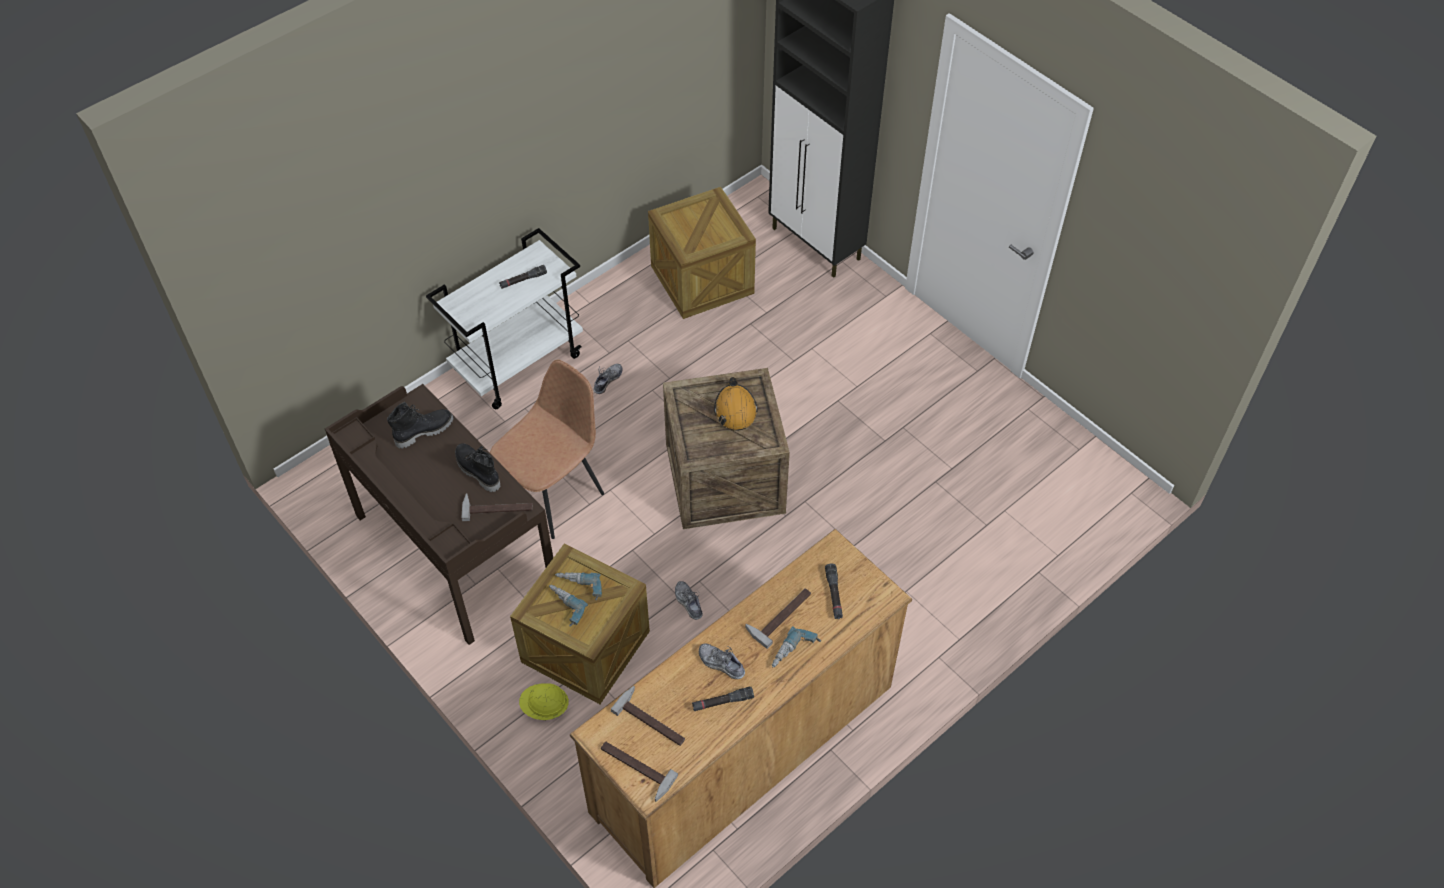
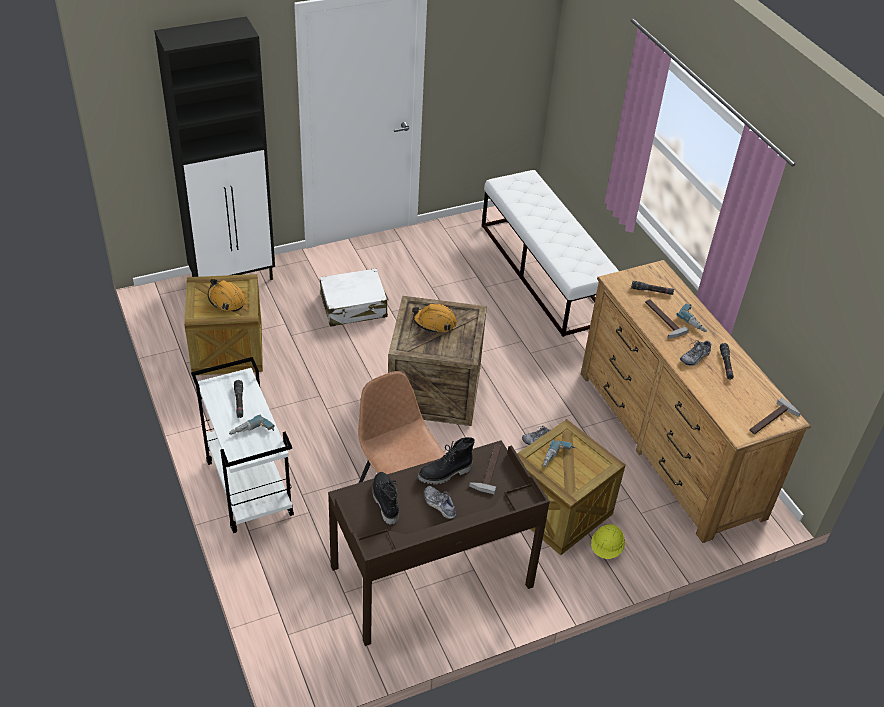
camera: 75 degrees left, 10 degrees down
(563, 607) = (572, 471): power drill -> power drill (252, 433)
(607, 381) = (301, 433): shoe -> shoe (439, 505)
(652, 719) = (733, 402): hammer -> none
(701, 229) = (226, 300): none -> orange hard hat
(827, 363) = (354, 306): none -> white suitcase
(1003, 540) = (544, 272): none -> white bench

